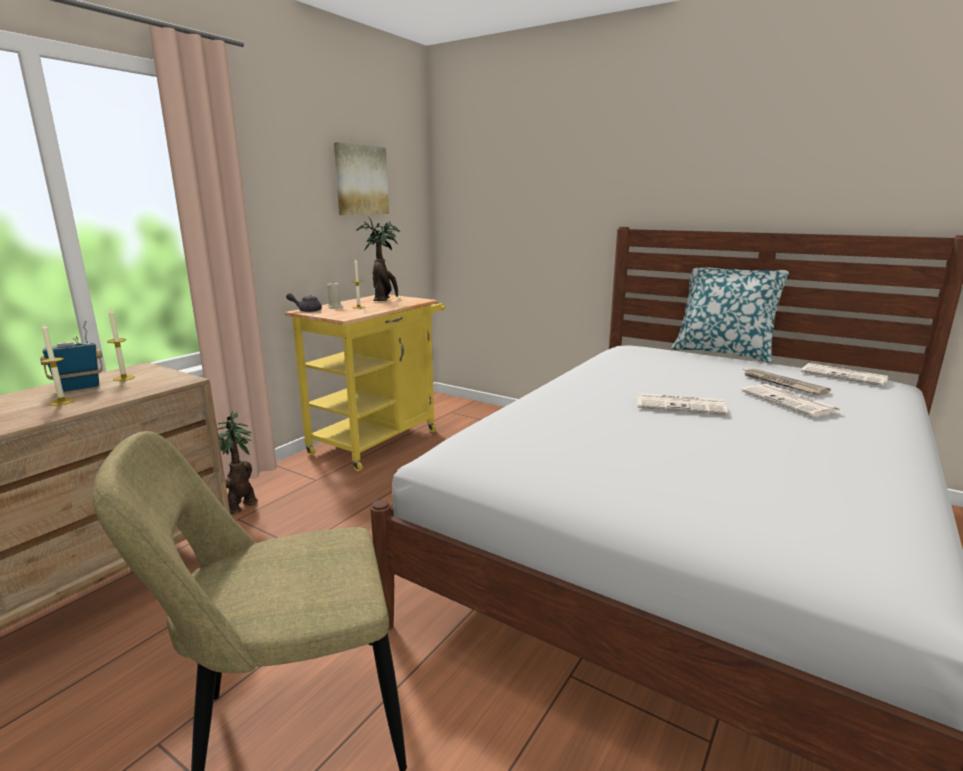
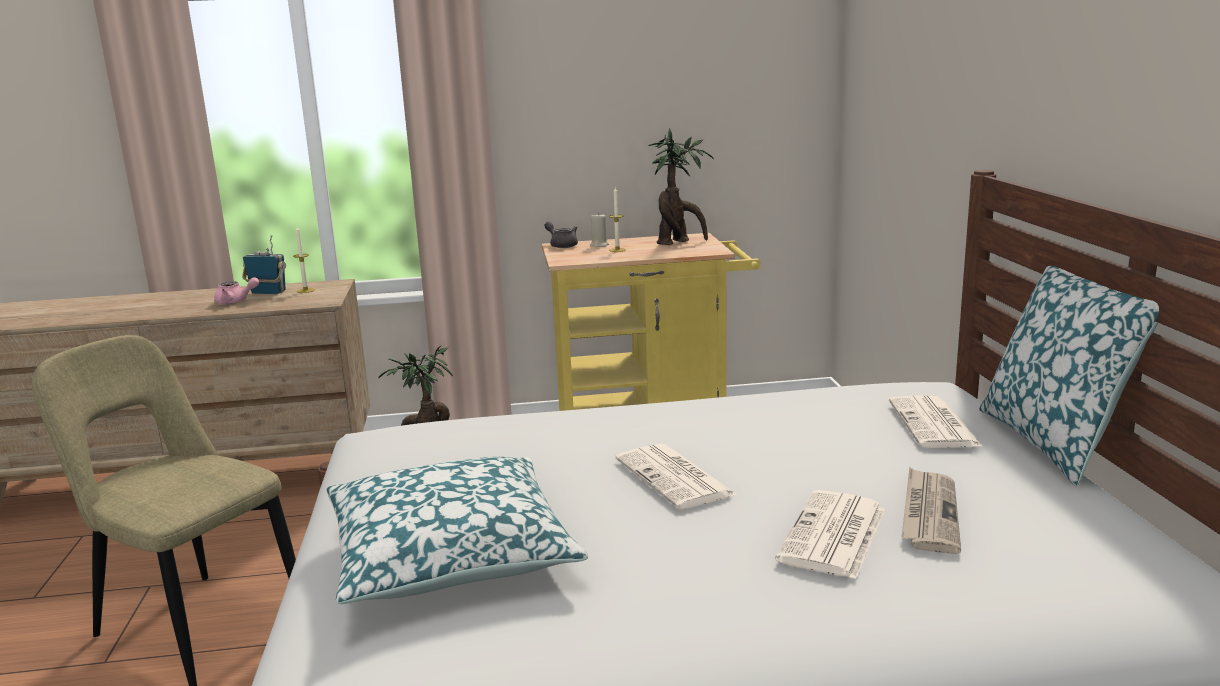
camera: 50 degrees right, 0 degrees up
(62, 402) = (236, 302): candle -> pink teapot
(360, 180) = (689, 76): picture -> none
(716, 478) = (450, 553): none -> pillow
(845, 376) = (1120, 551): newspaper -> newspaper (935, 424)

